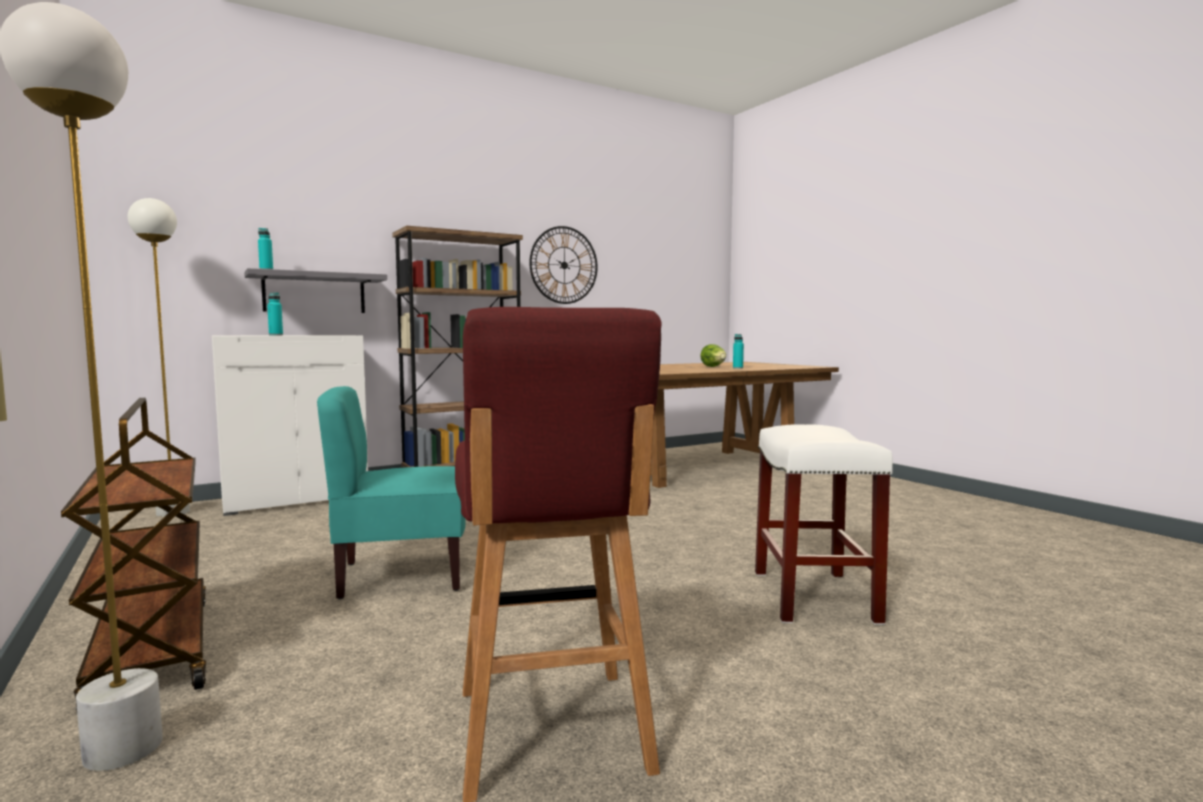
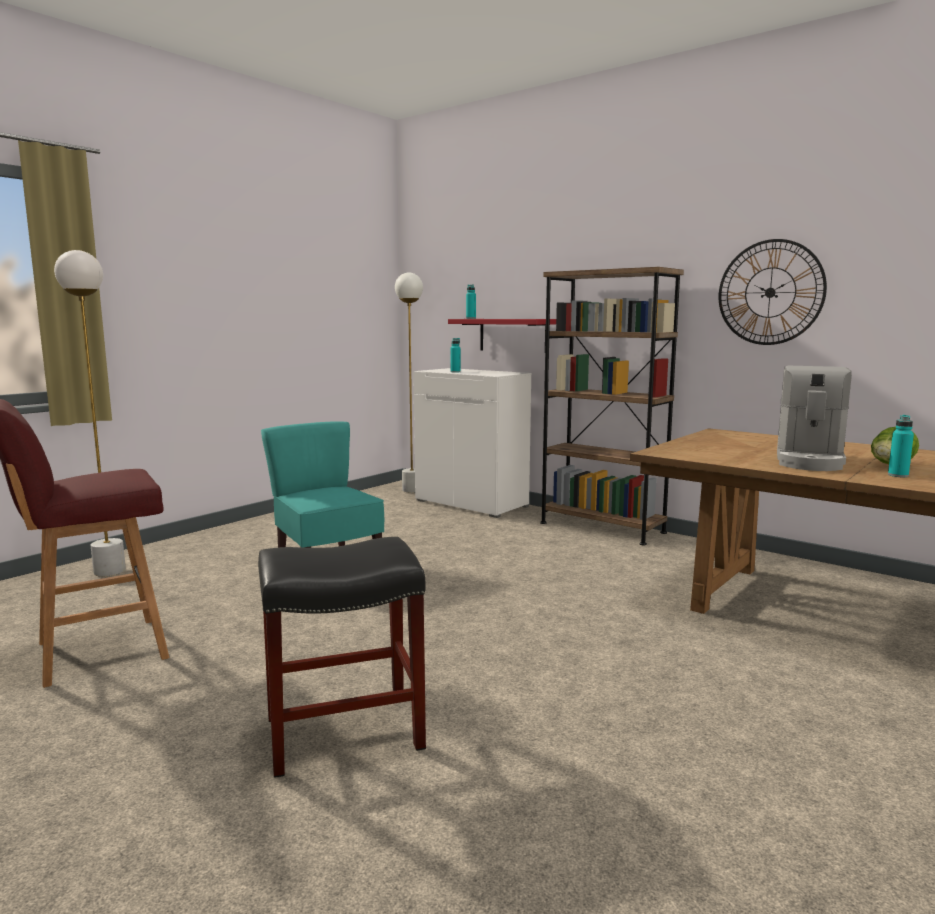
camera: 70 degrees right, 5 degrees up
(150, 650) = (205, 547): brown cart -> none
(314, 293) = (513, 335): grey shelf -> red shelf
(689, 369) = (809, 460): none -> coffee machine
(815, 597) = (342, 733): white stool -> black stool

